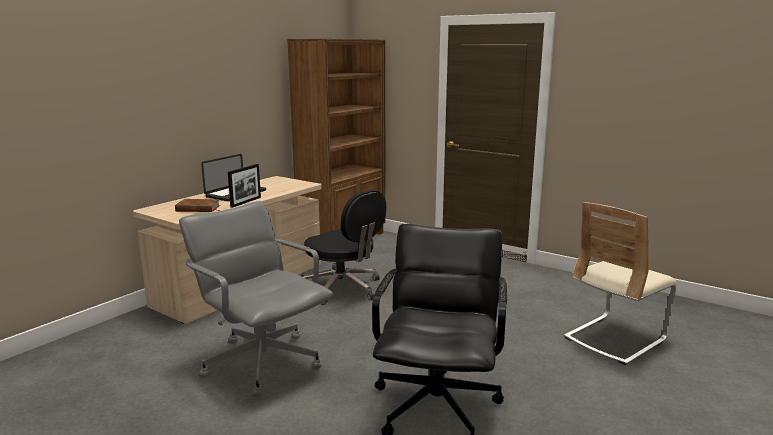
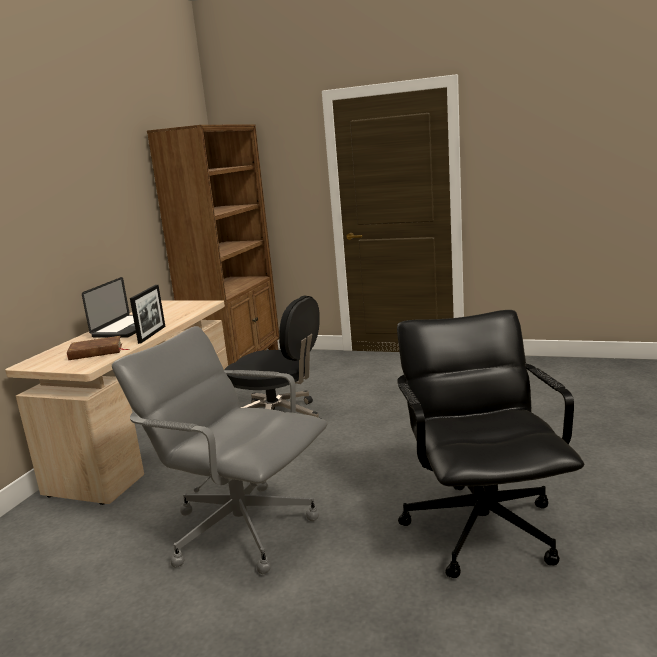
camera: 15 degrees left, 0 degrees up
(615, 339) = (600, 412): beige chair -> none

